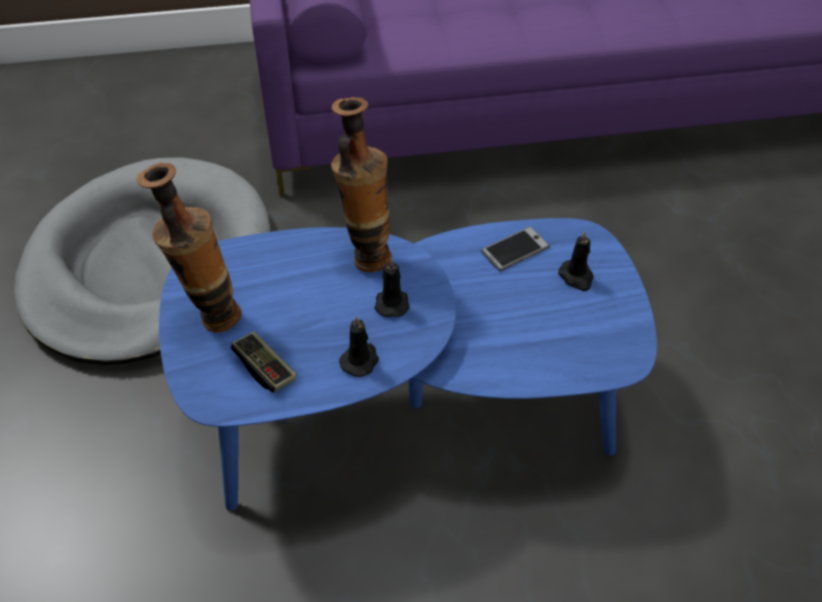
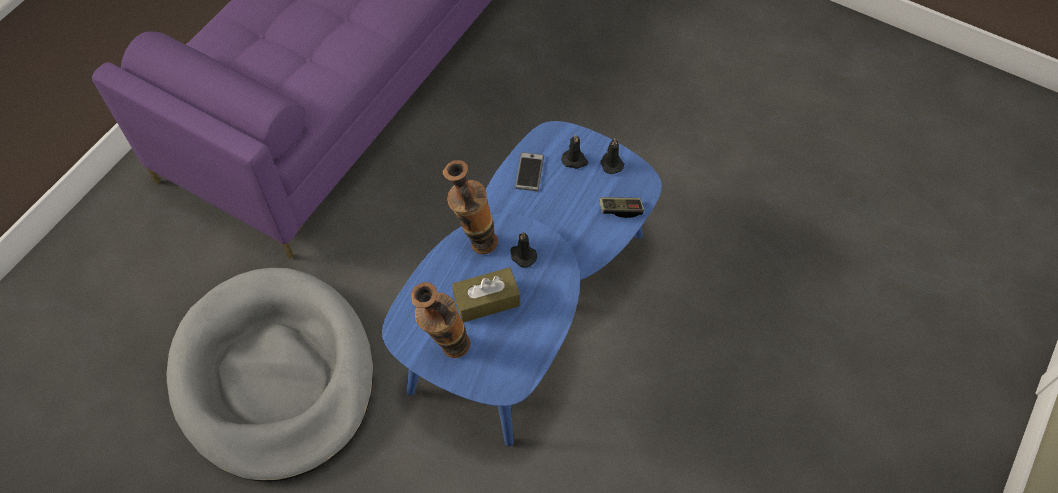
camera: 50 degrees left, 10 degrees up
(265, 369) = (512, 347): game controller -> game controller (621, 210)
(303, 309) = (487, 301): none -> brown tissue box
(360, 360) = (548, 298): black candle -> black candle (611, 163)

